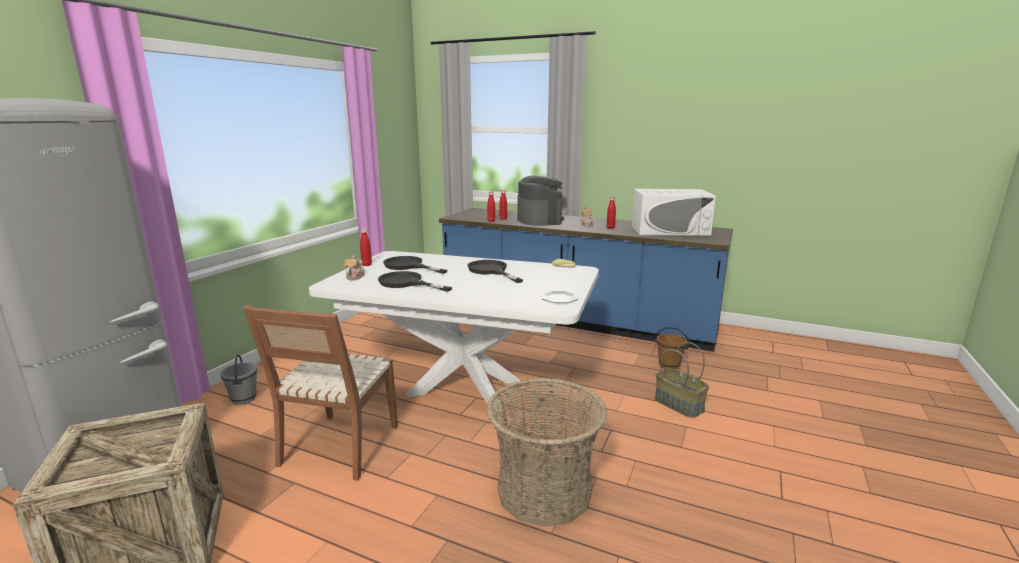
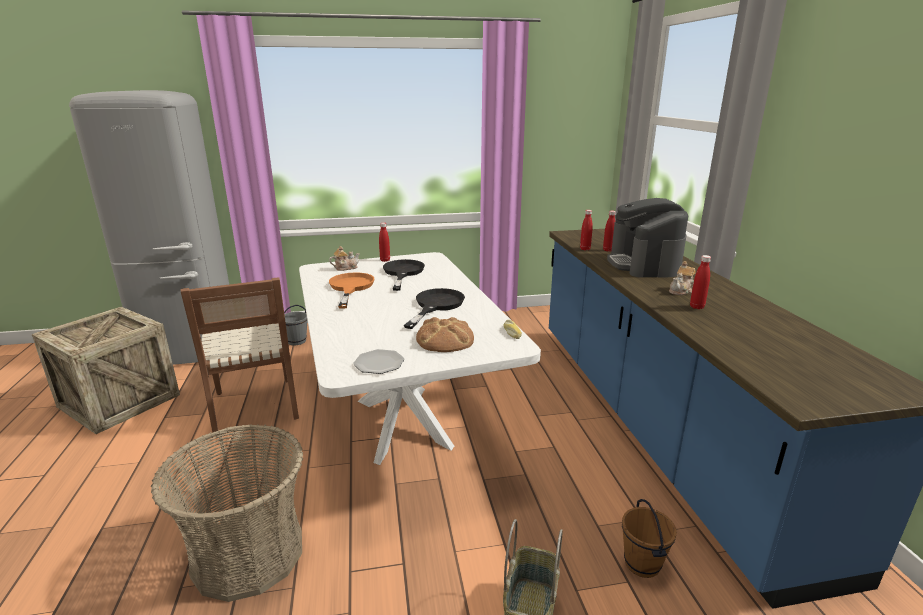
camera: 55 degrees right, 5 degrees up
(337, 449) = (255, 409): chair -> chair turned 90 degrees counterclockwise
(406, 283) = (350, 287): black frying pan -> orange frying pan
(539, 220) = (643, 264): coffee machine -> coffee machine turned 135 degrees clockwise
(548, 279) = (444, 339): none -> bread
(669, 230) = (784, 348): white microwave -> none

